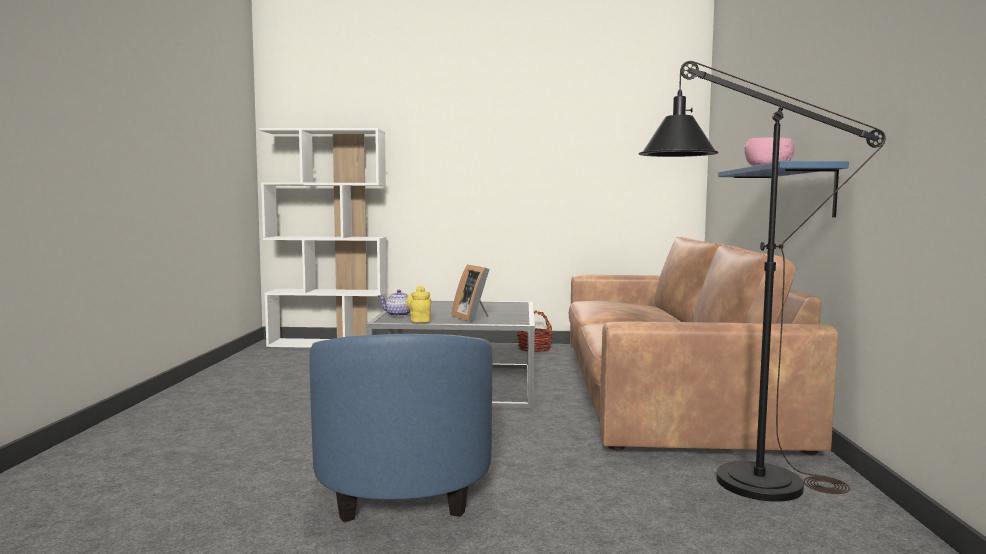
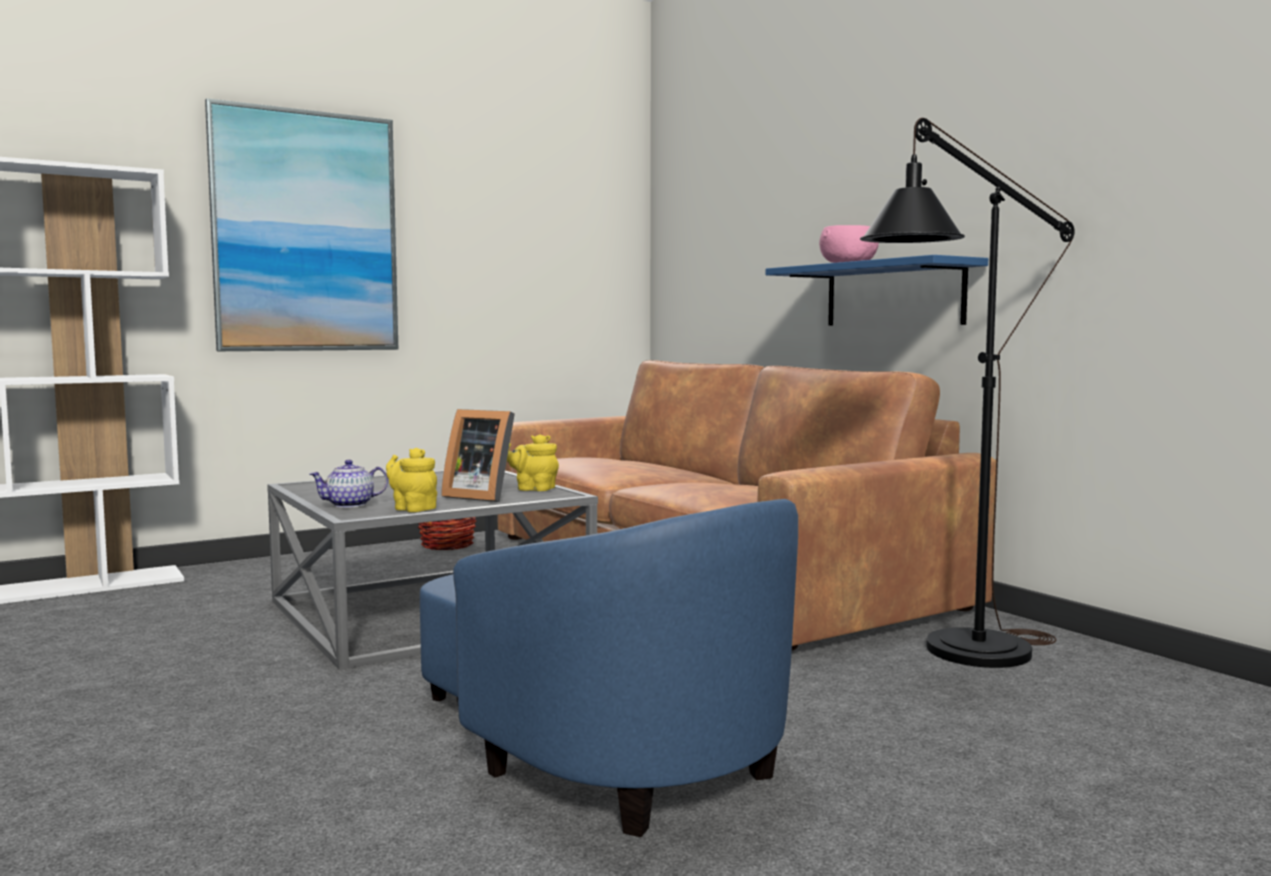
camera: 35 degrees left, 0 degrees up
(464, 156) = (306, 232): none -> picture
(512, 317) = (533, 489): none -> yellow teapot

